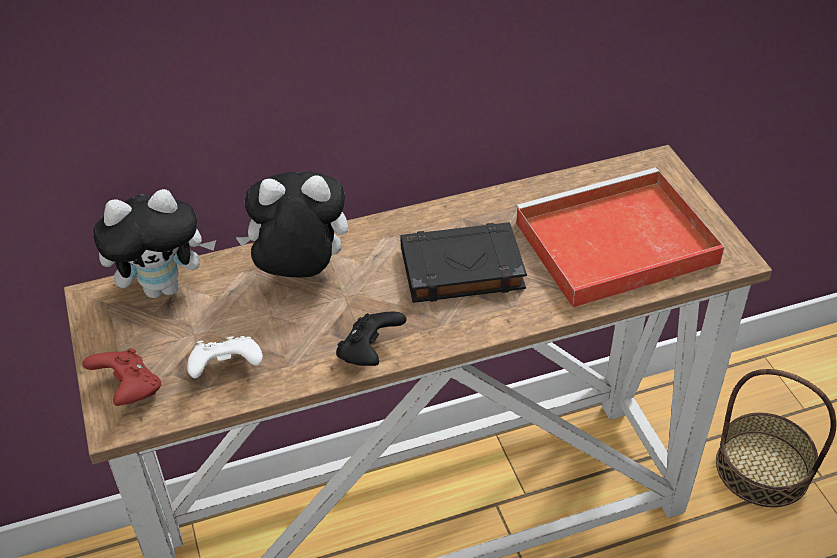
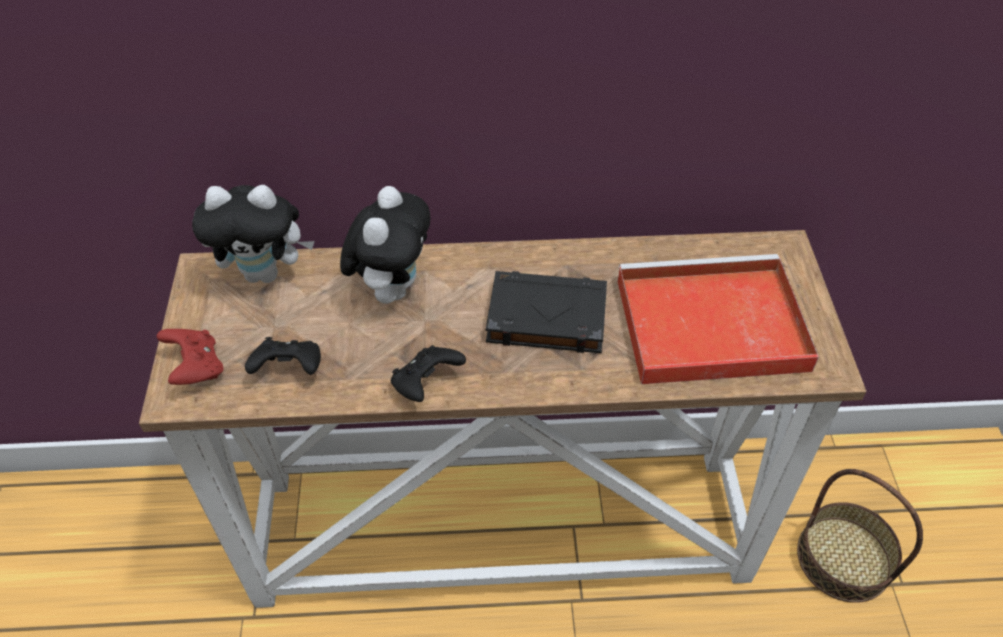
camera: 15 degrees right, 5 degrees up
(227, 370) = (289, 370): white game controller -> black game controller
(300, 273) = (392, 288): plush toy -> plush toy turned 90 degrees clockwise

